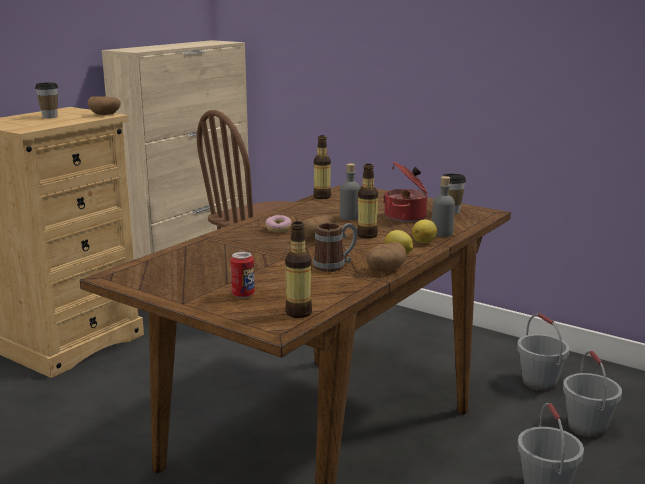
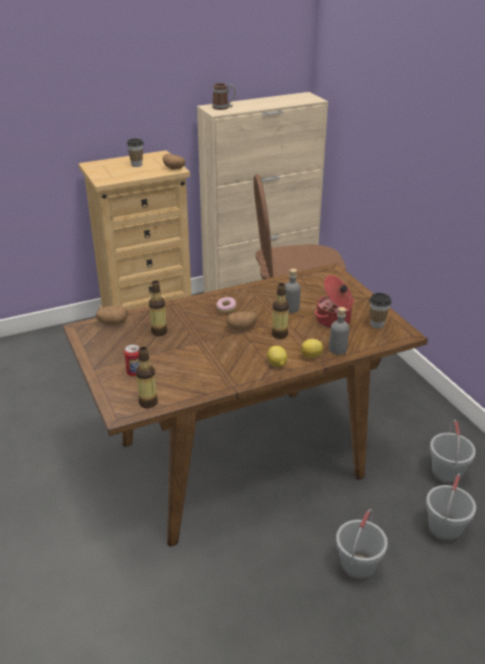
camera: 30 degrees right, 15 degrees up
(322, 197) = (298, 277): bottle -> bottle (159, 332)
(335, 266) = (220, 362): mug -> mug (224, 108)
(385, 270) = (248, 378): potato -> potato (113, 323)

